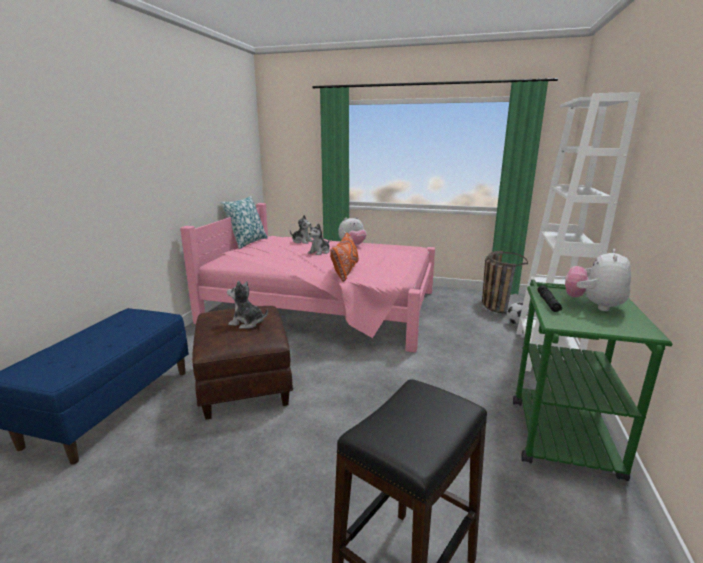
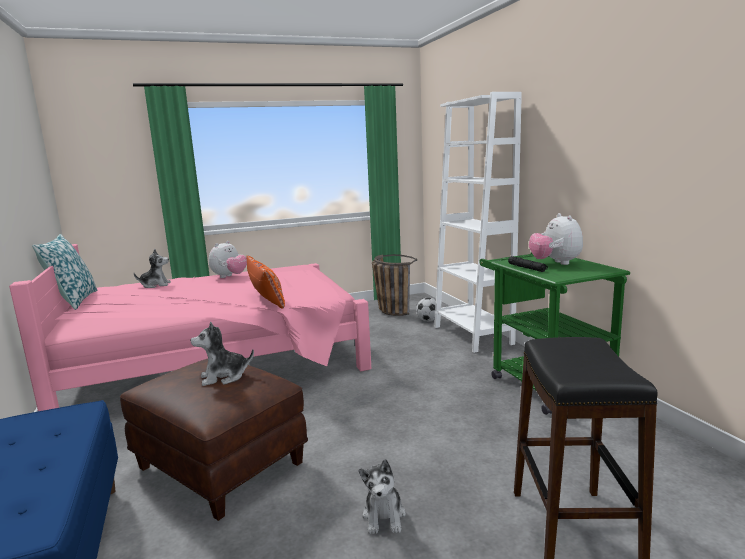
camera: 35 degrees left, 5 degrees down
(320, 252) = (201, 290): plush toy -> plush toy (384, 516)

